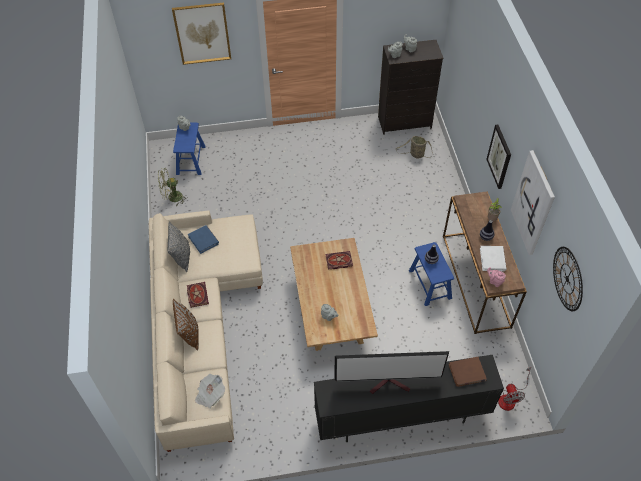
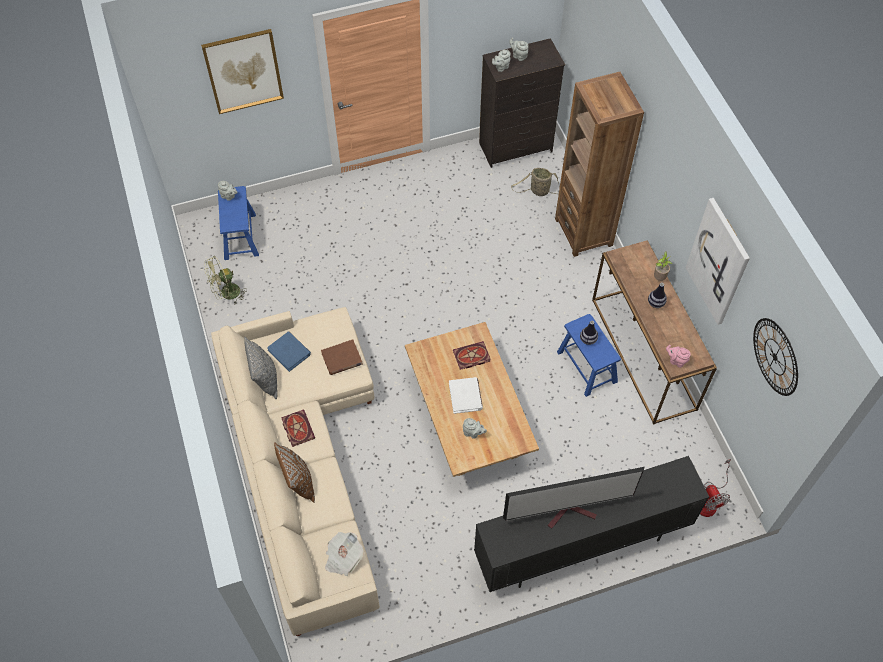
camera: 10 degrees left, 5 degrees up
(445, 187) = (583, 232): none -> brown bookcase
(467, 373) = (661, 484): brown book -> brown book (342, 359)
(492, 259) = (669, 332): white book -> white book (465, 396)
(499, 156) = (662, 198): picture -> none

